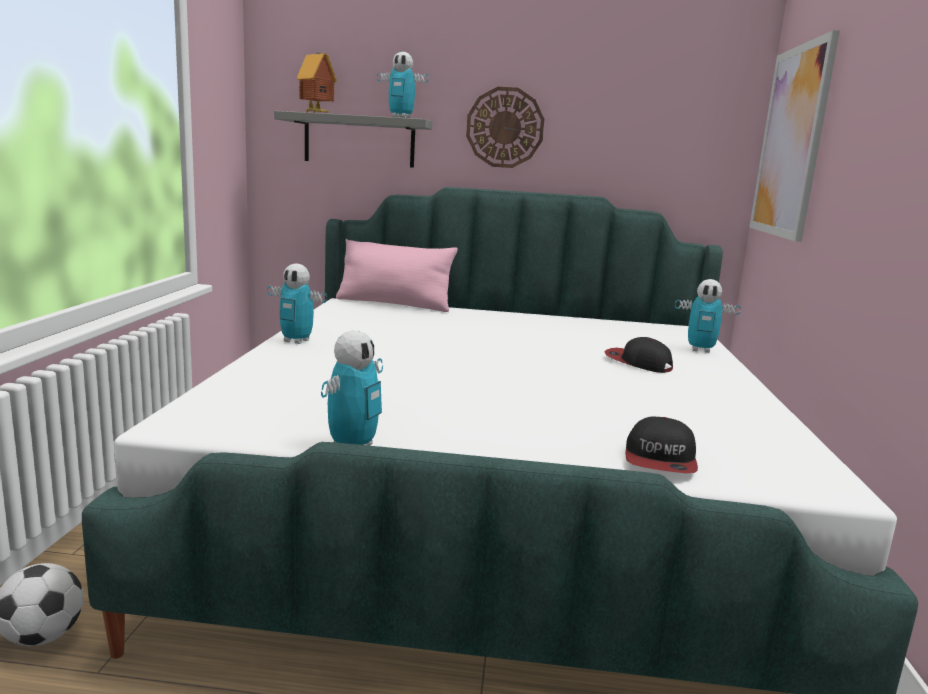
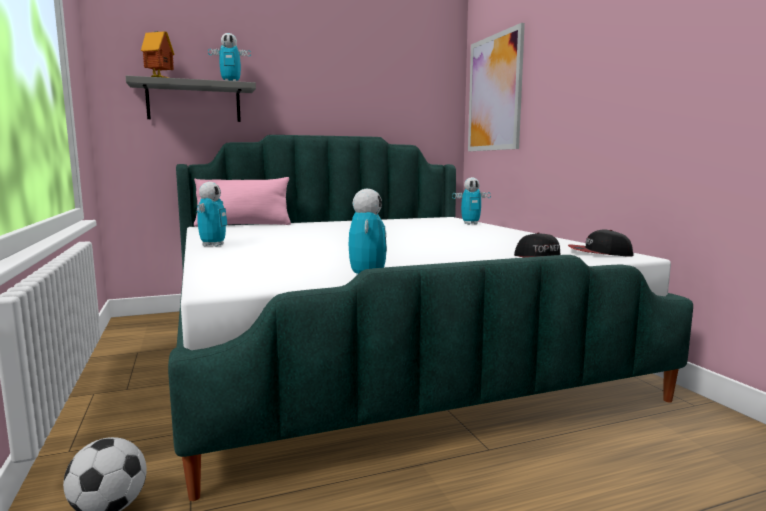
camera: 25 degrees left, 5 degrees down
(296, 341) = (213, 245): toy robot -> toy robot turned 75 degrees counterclockwise
(505, 127) = (306, 91): wall clock -> none
(637, 363) = (450, 231): cap -> cap (599, 253)

